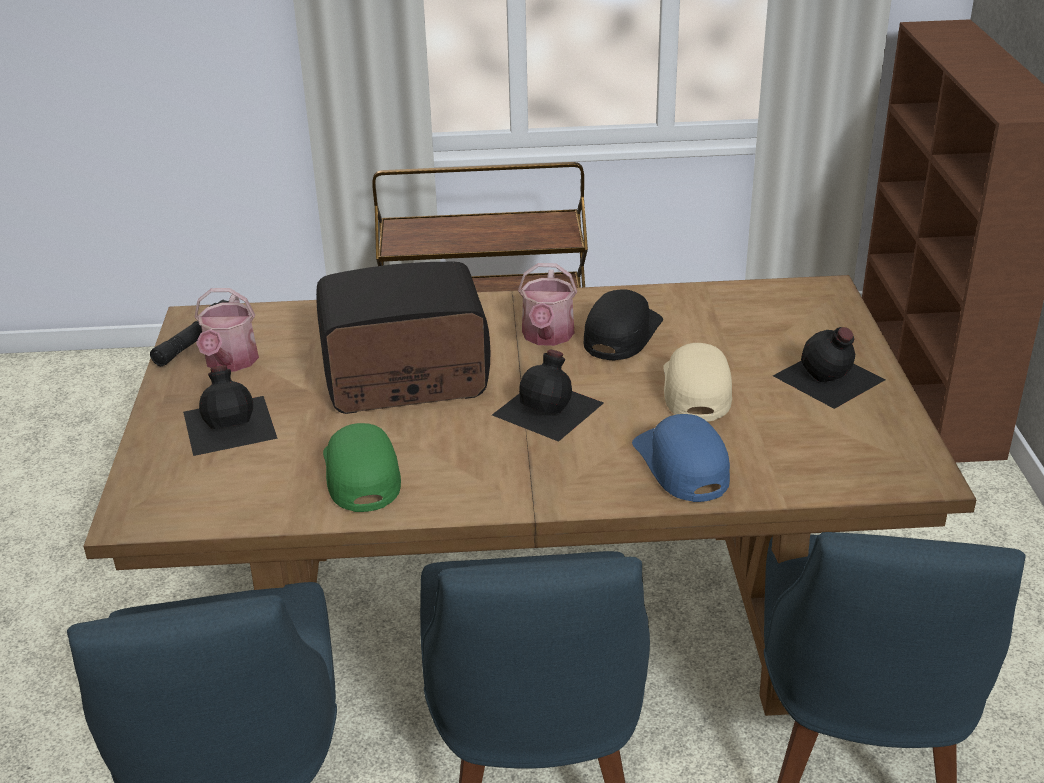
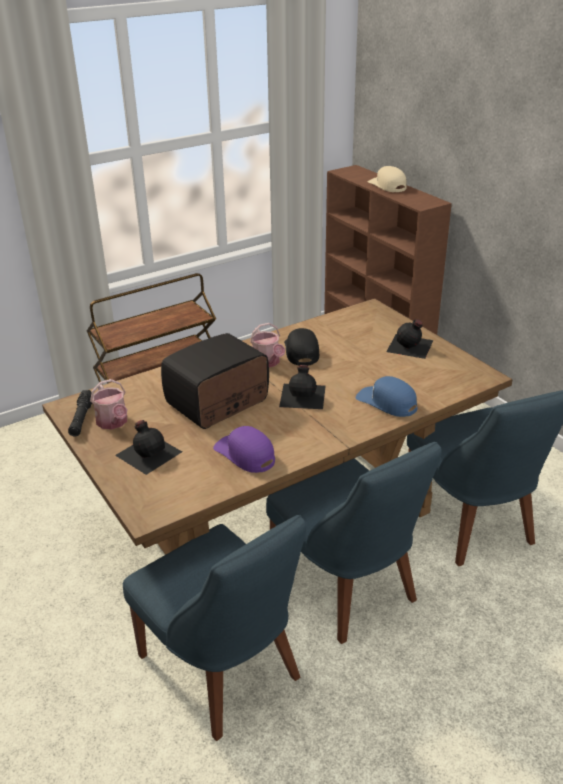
camera: 30 degrees left, 0 degrees up
(361, 474) = (245, 454): green cap -> purple cap
(696, 390) = (360, 368): beige cap -> beige cap (387, 186)

